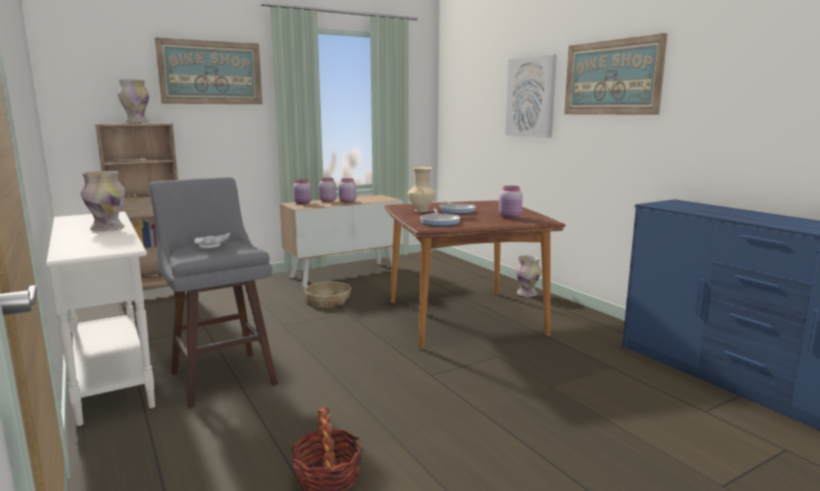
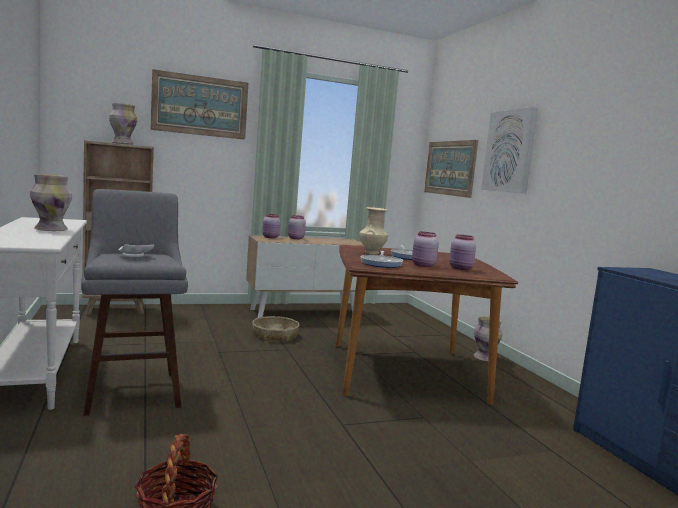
camera: 10 degrees right, 5 degrees down
(347, 202) = (314, 241): pink jar -> pink jar (423, 265)
(611, 77) = (592, 131): picture -> picture (450, 168)

